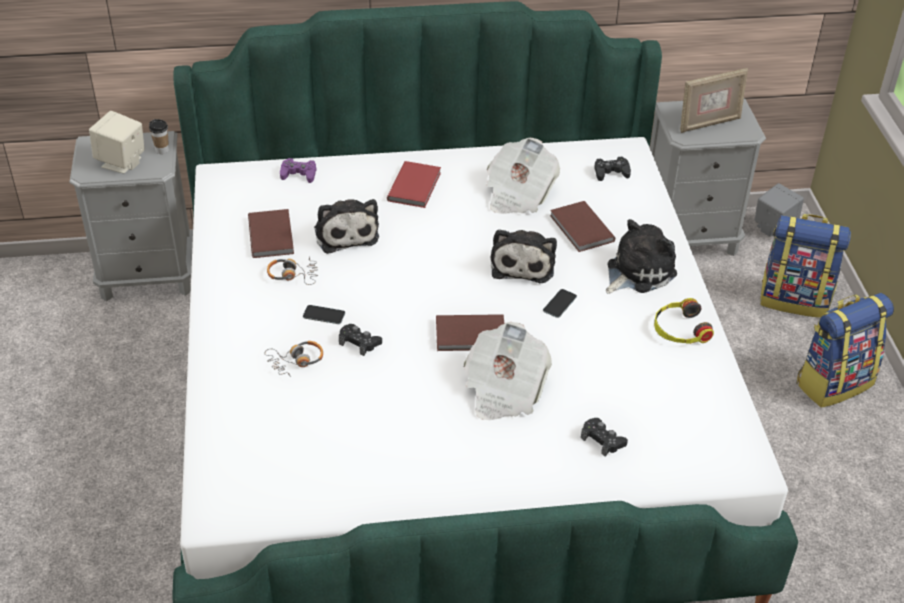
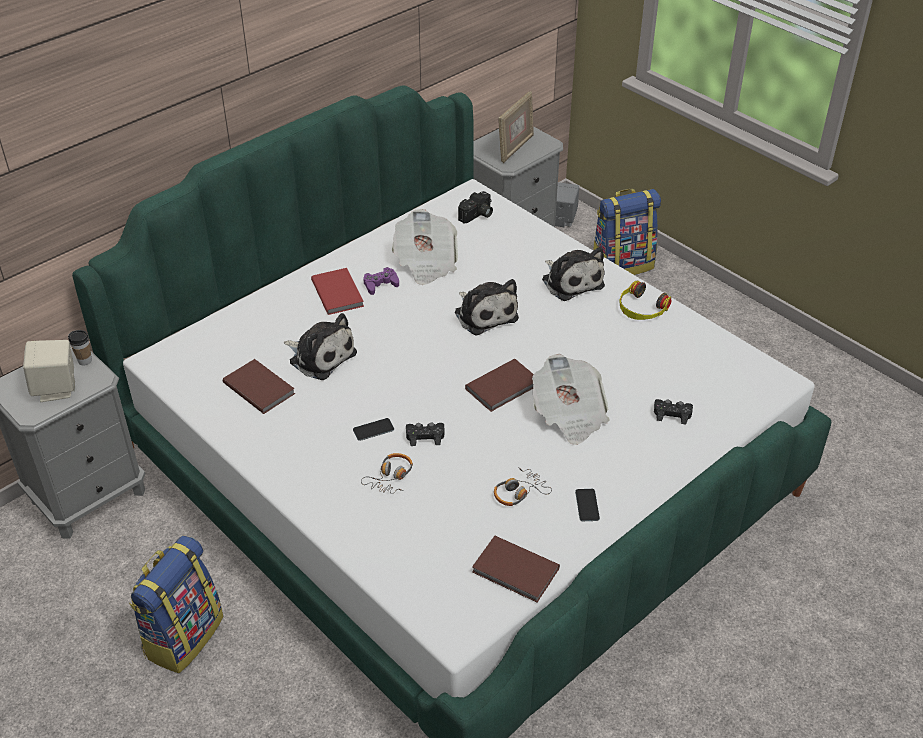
camera: 35 degrees left, 0 degrees up
(293, 275) = (313, 411): headphones -> headphones (519, 493)
(299, 174) = (228, 327): purple game controller -> purple game controller (380, 284)
(559, 303) = (542, 331): phone -> phone (587, 505)
(580, 229) = (499, 268): brown book -> brown book (515, 572)
(611, 172) = (477, 216): black game controller -> camera
(637, 272) = (571, 281): plush toy -> plush toy turned 135 degrees clockwise
(834, 382) = (699, 311): backpack -> backpack (183, 635)

